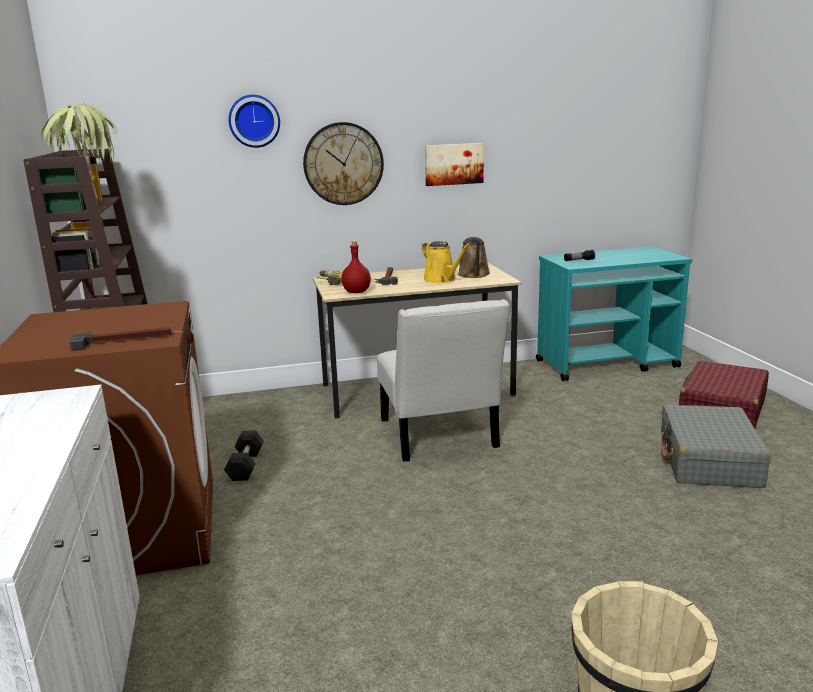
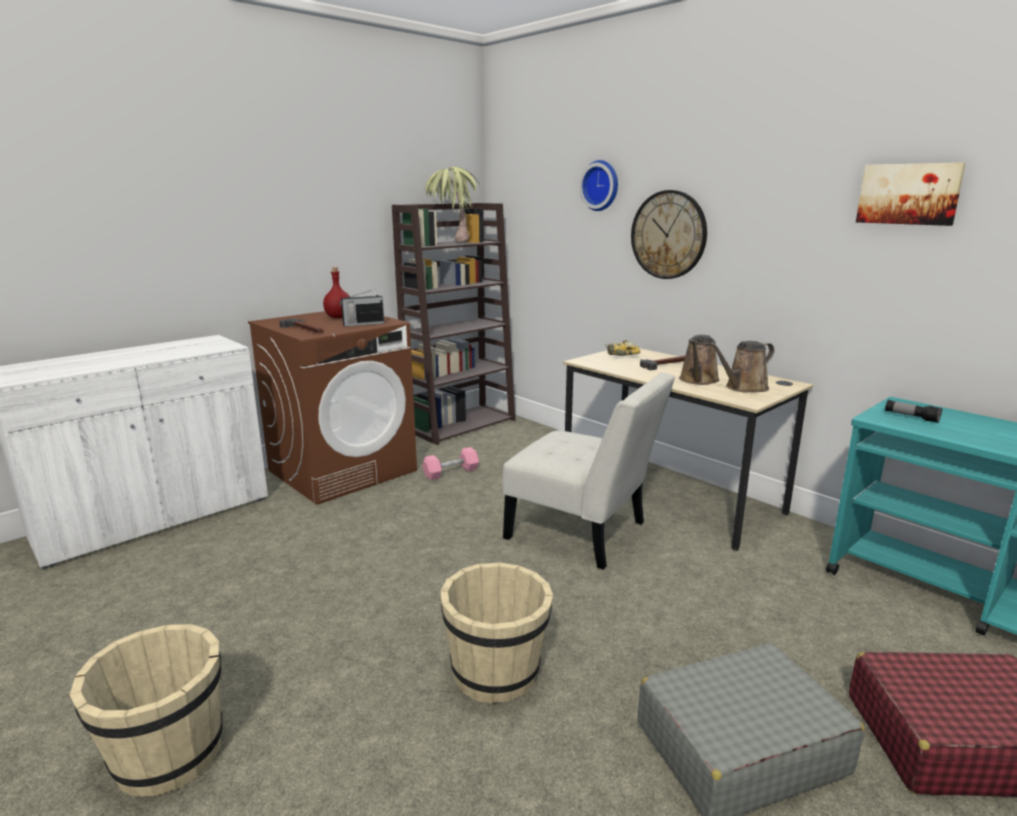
camera: 60 degrees right, 0 degrees up
(154, 316) = (362, 324): none -> radio
(245, 465) = (451, 472): black dumbbell -> pink dumbbell
(357, 292) = (601, 364): red bottle -> red bottle (338, 317)
(439, 437) = (583, 533): white chair -> white chair turned 105 degrees counterclockwise
(442, 280) = (698, 380): yellow watering can -> brown watering can
(453, 164) = (788, 249): picture -> picture (909, 194)
(601, 520) = (497, 673): none -> beige bucket

